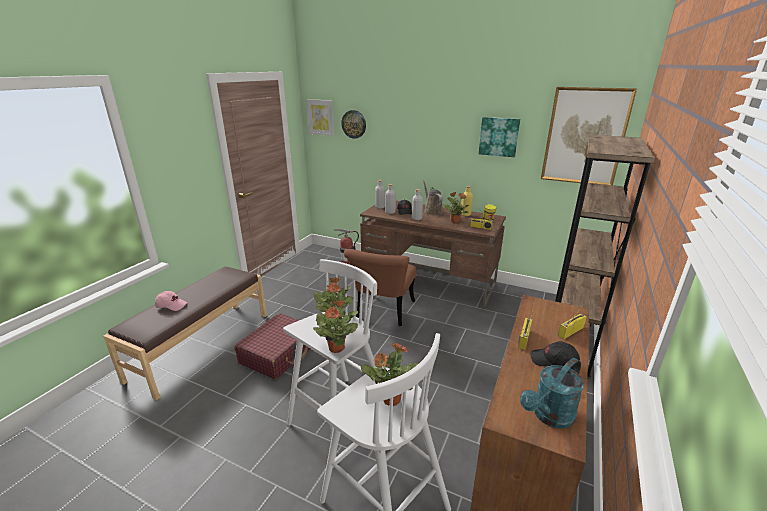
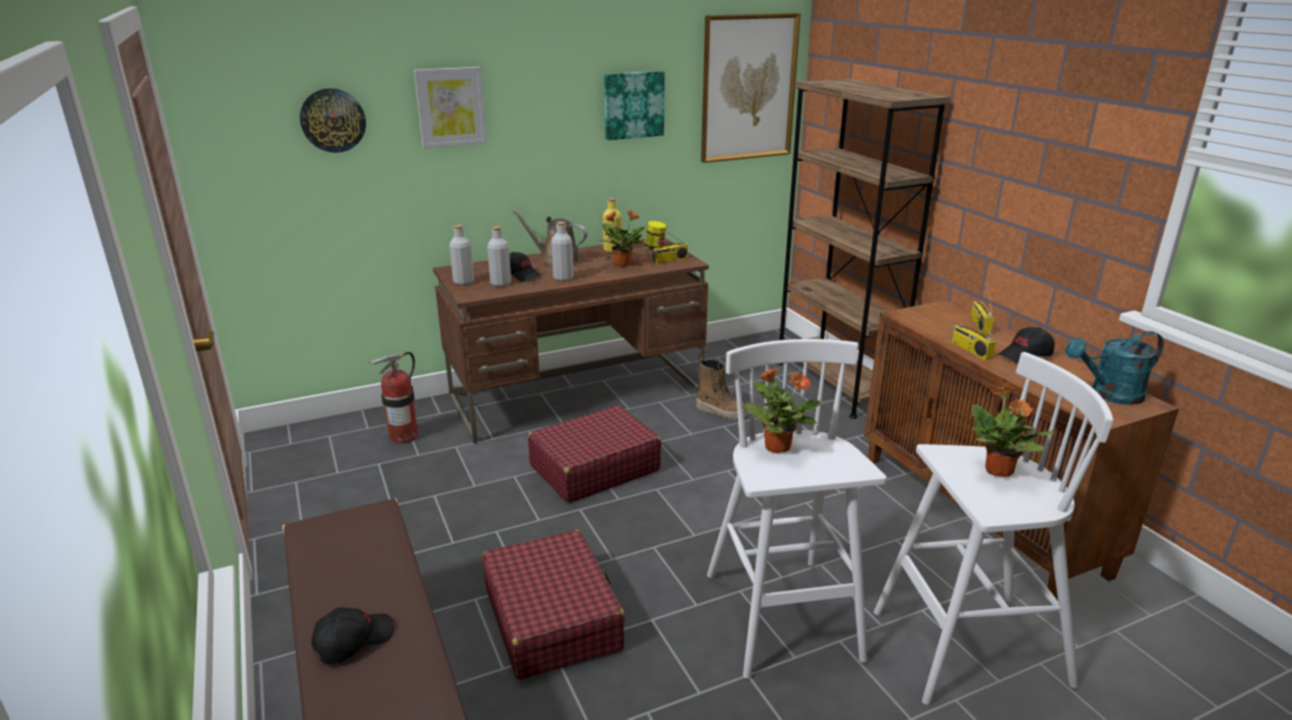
camera: 50 degrees left, 0 degrees up
(172, 305) = (353, 641): pink cap -> black cap
(321, 117) = (233, 115): picture -> picture (450, 107)
(337, 347) = (855, 466): potted plant -> none
(383, 313) = (594, 468): brown chair -> red suitcase
(476, 322) = (721, 412): none -> boot
(549, 416) = (1109, 395): turquoise watering can -> turquoise watering can turned 75 degrees clockwise

